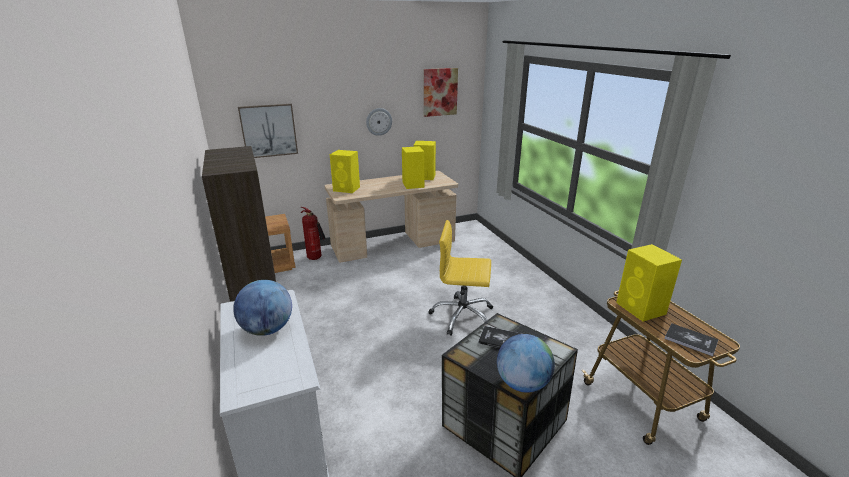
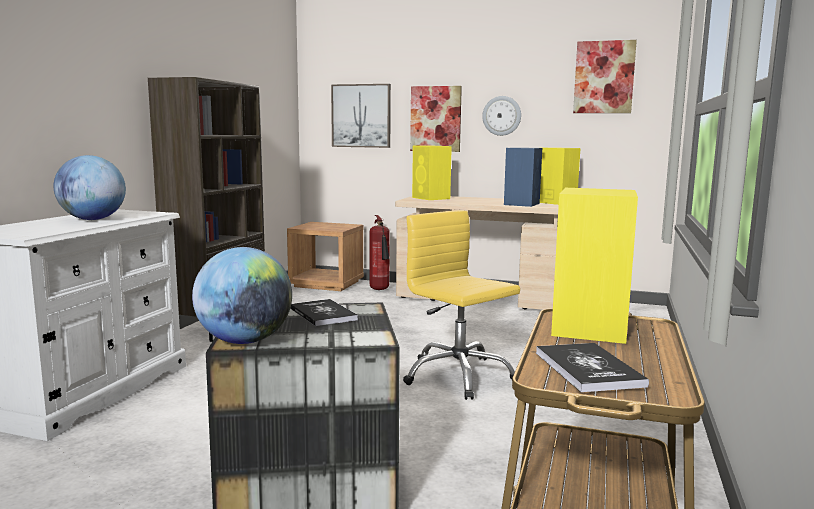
camera: 40 degrees right, 15 degrees down
(331, 128) = (435, 119): none -> picture
(413, 184) = (522, 204): yellow speaker -> blue speaker

